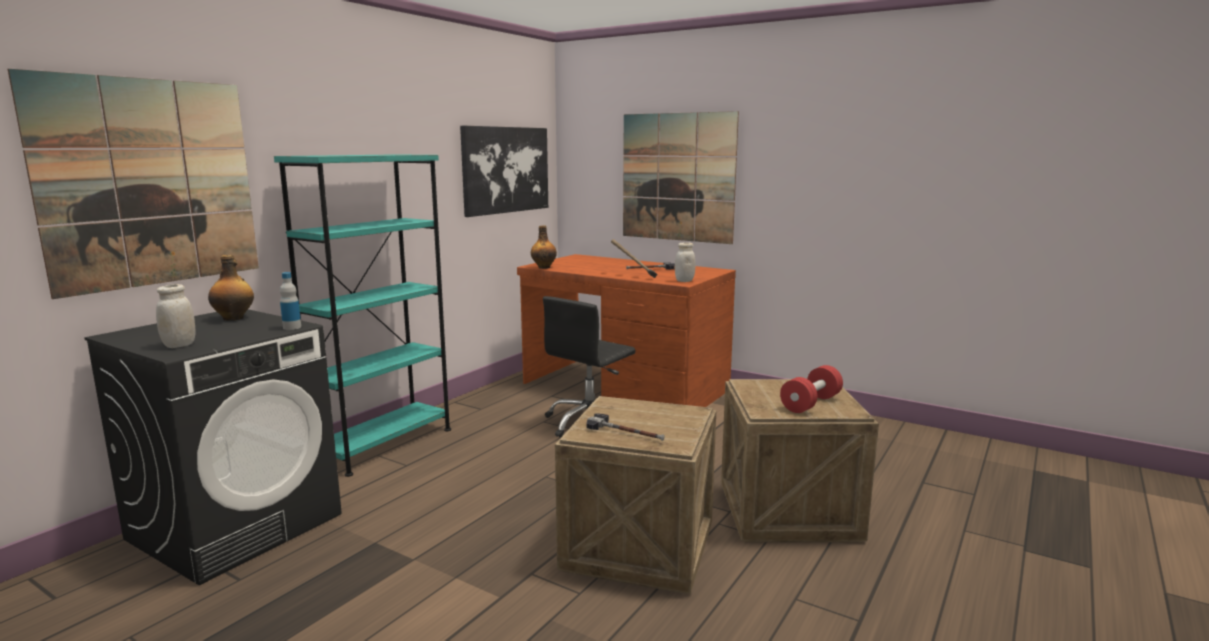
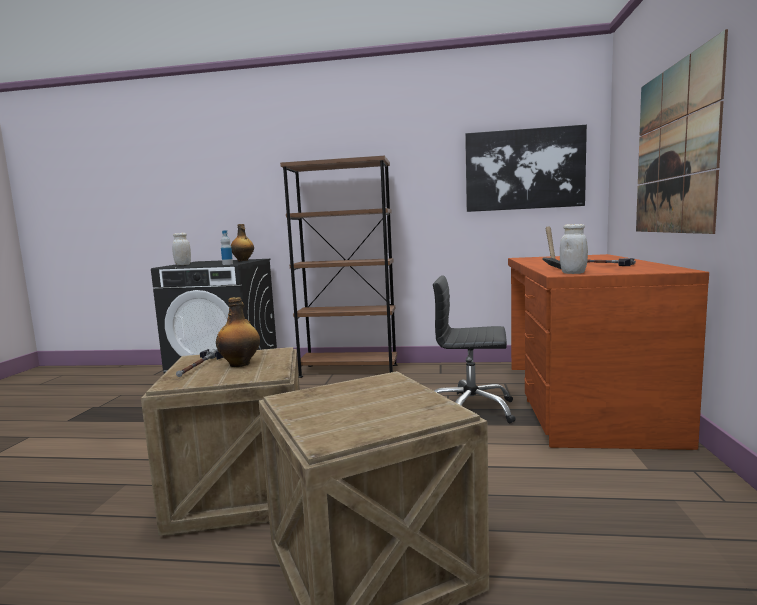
camera: 65 degrees right, 5 degrees down
(150, 183) = (231, 186): picture -> none
(384, 445) = (348, 370): turquoise bookcase -> brown bookcase
(544, 267) = (522, 259): bottle -> bottle (240, 364)
(811, 403) = (341, 415): red dumbbell -> none

